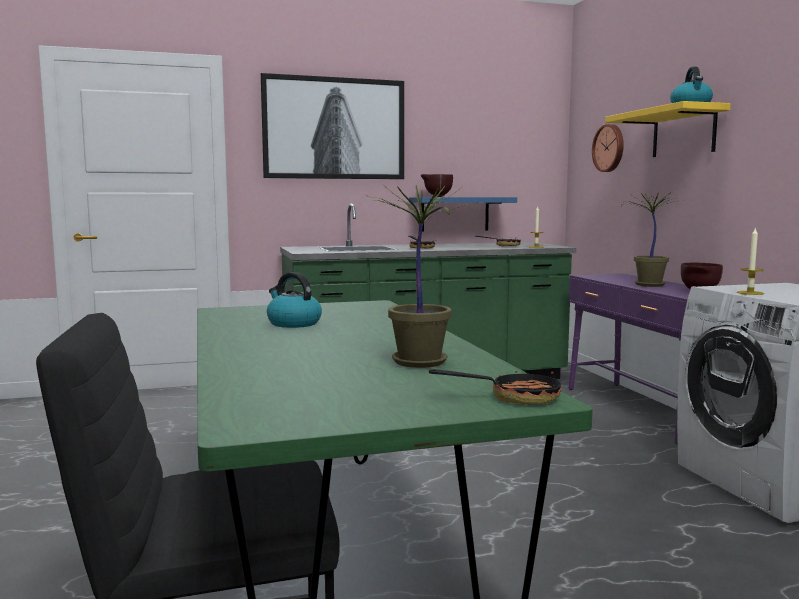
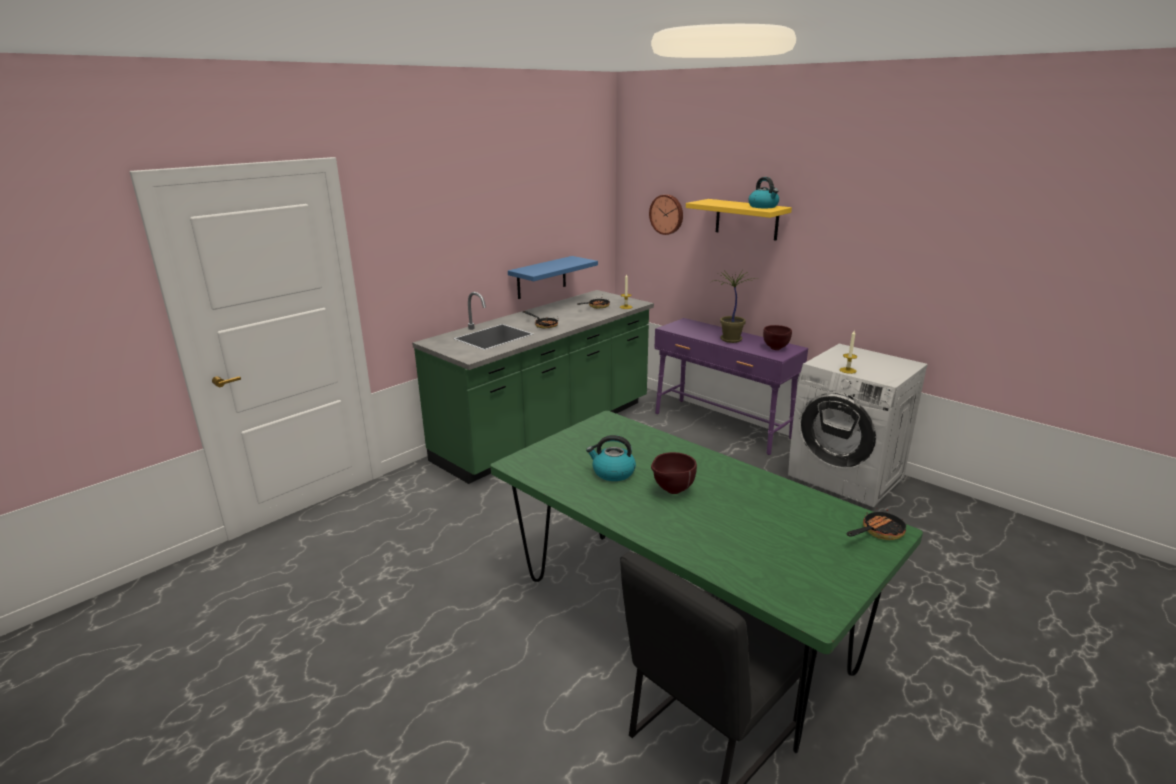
camera: 30 degrees left, 15 degrees up
(334, 128) = (444, 217): picture -> none
(421, 362) = (779, 506): potted plant -> none
(436, 196) = (537, 270): brown bowl -> brown bowl (671, 491)

